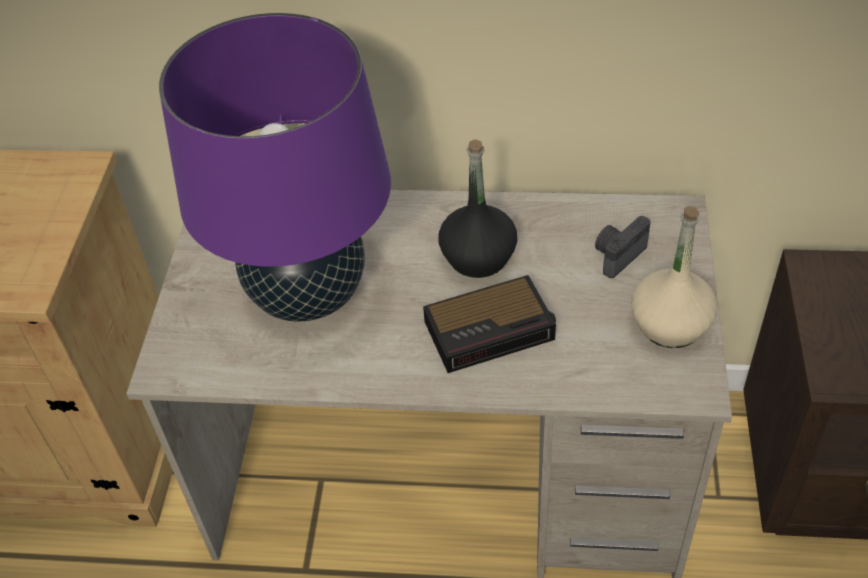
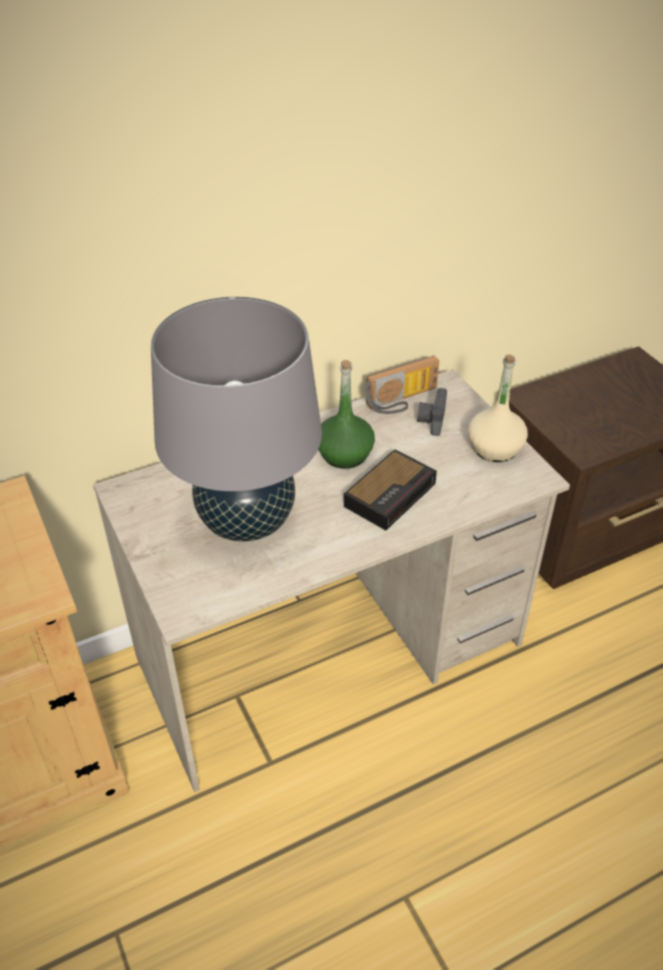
camera: 35 degrees left, 5 degrees down
(307, 293) = (246, 521): purple table lamp -> grey table lamp
(478, 257) = (345, 454): black bottle -> green bottle
(604, 215) = (403, 401): none -> radio

